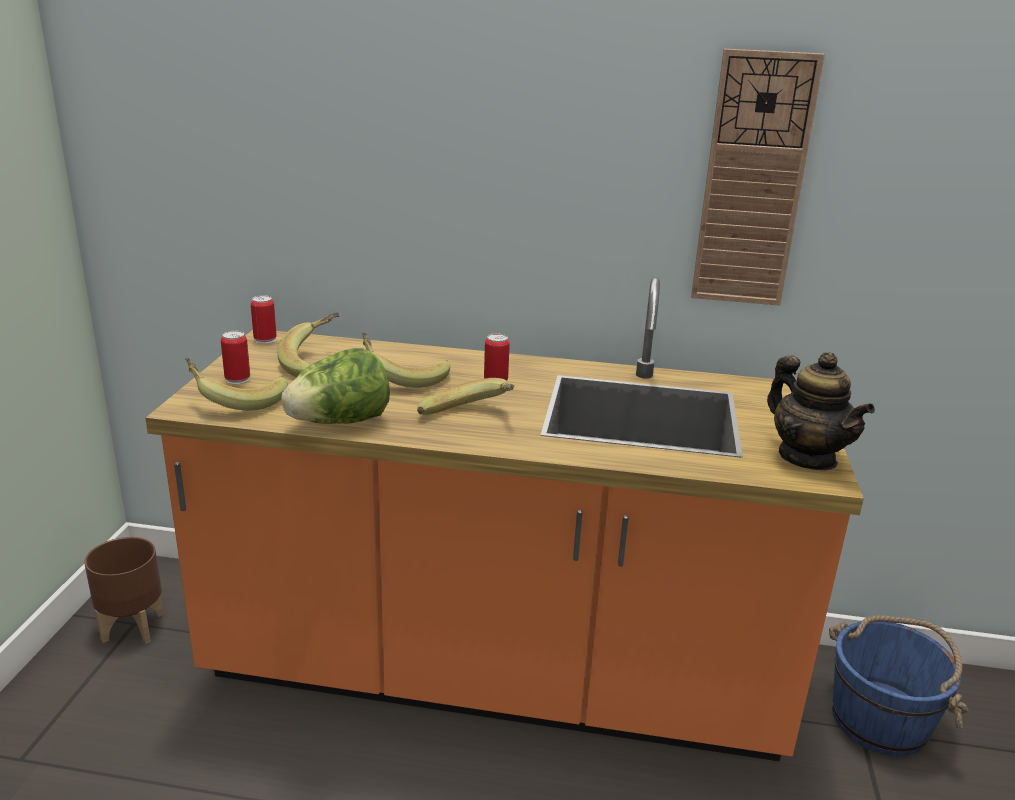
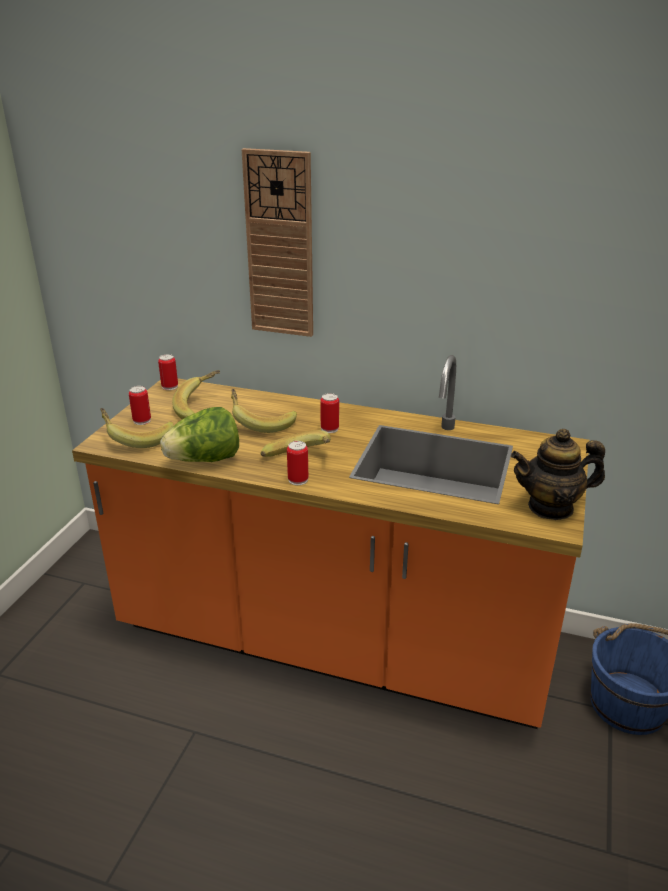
camera: 10 degrees right, 5 degrees up
(133, 626) = (83, 585): brown planter -> none
(474, 440) = (298, 480): none -> can
(753, 182) = (535, 280): wall clock -> wall clock (280, 246)
(807, 457) = (551, 507): teapot -> teapot turned 105 degrees clockwise

